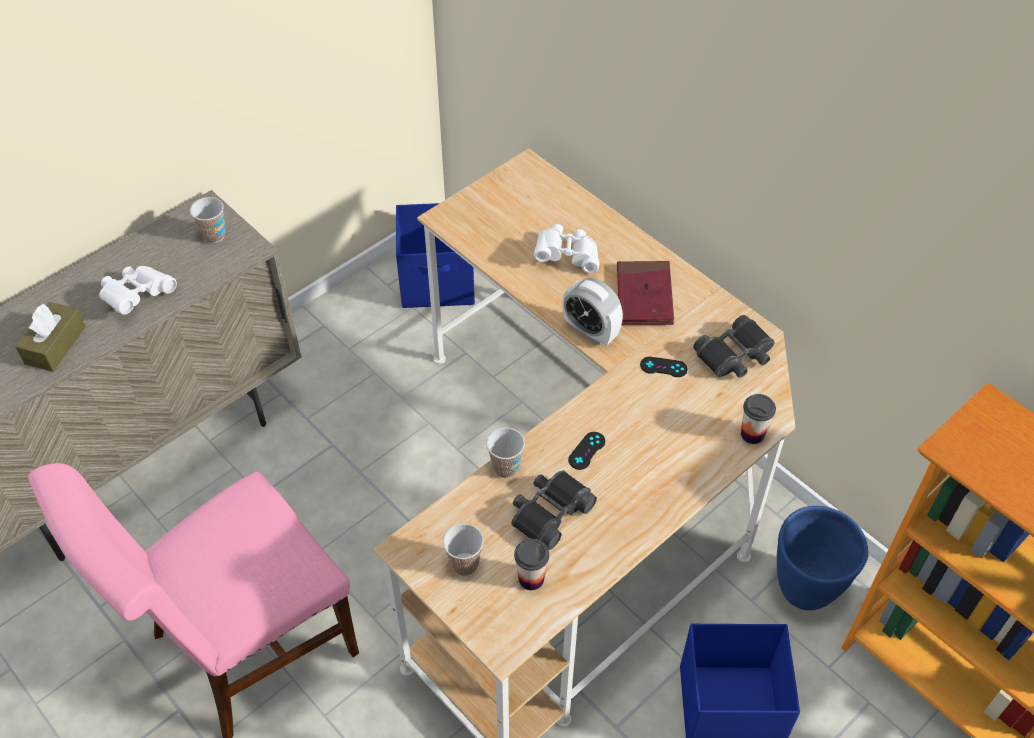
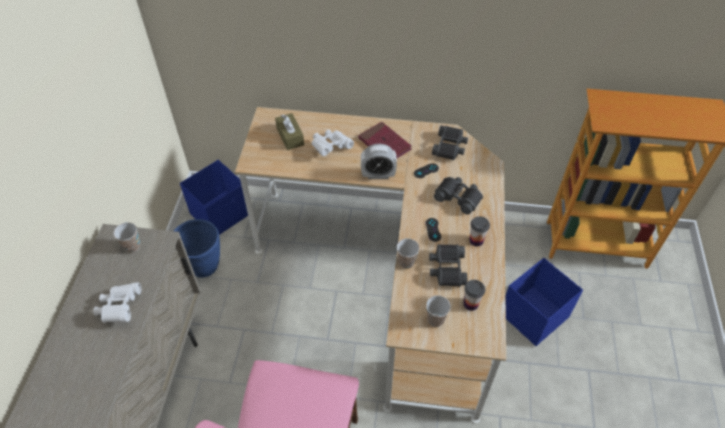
camera: 40 degrees left, 0 degrees up
(55, 345) = (96, 368): brown tissue box -> brown tissue box (290, 136)
(669, 432) = (458, 197): none -> black binoculars
(752, 434) = (491, 176): cup -> cup (476, 240)
(805, 588) = (514, 243): blue planter -> blue planter (204, 266)

